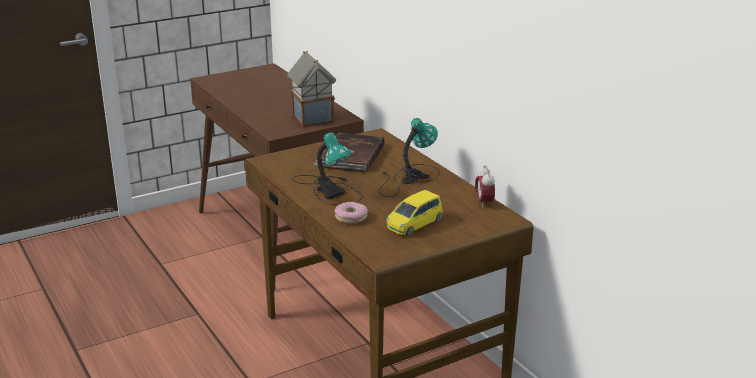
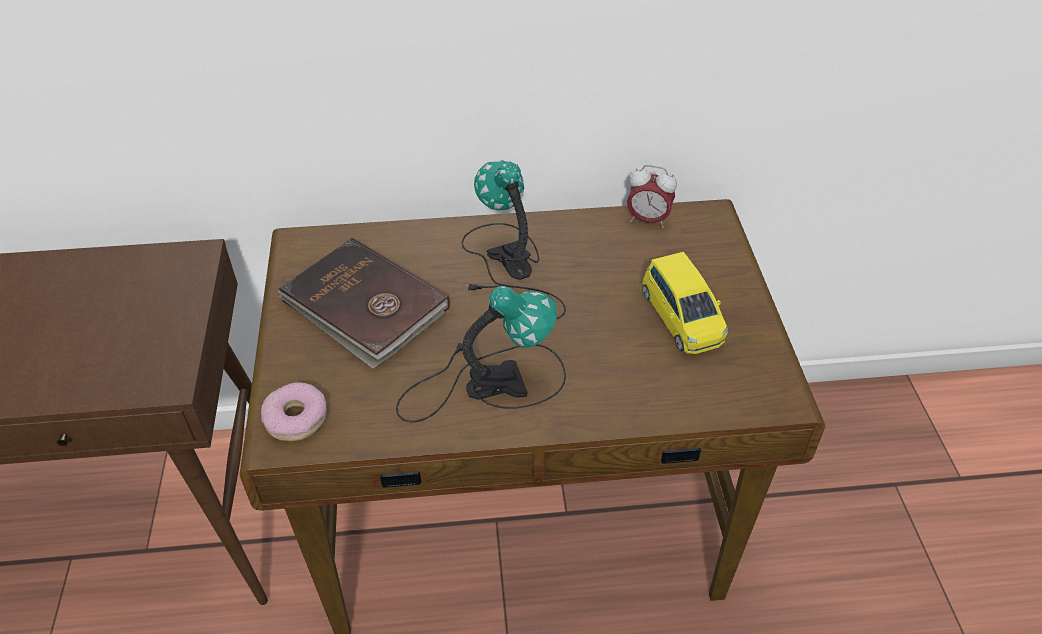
camera: 65 degrees left, 20 degrees up
(312, 118) = (145, 302): toy house -> none
(351, 217) = (617, 388): donut -> donut (295, 418)

